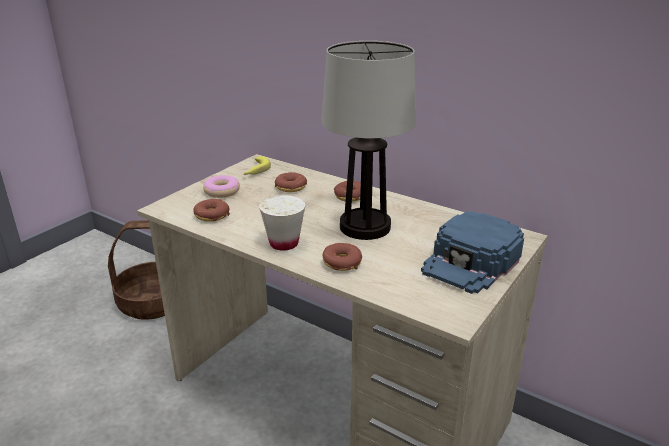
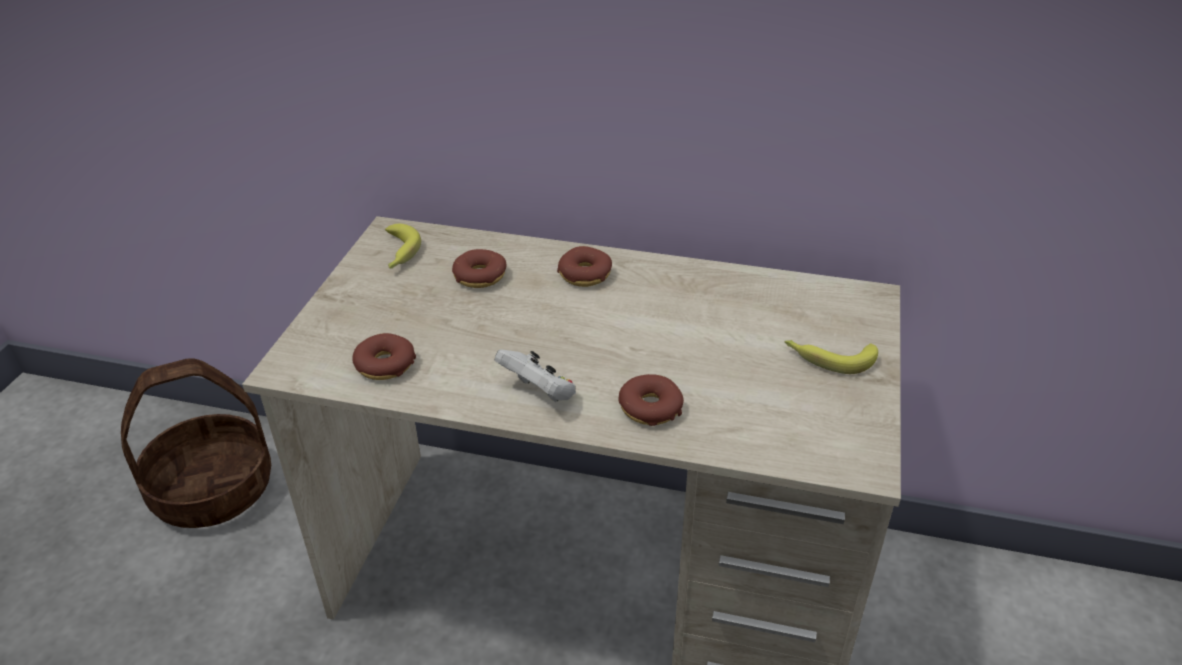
camera: 20 degrees left, 10 degrees up
(222, 191) = (369, 310): donut -> none
(284, 243) = (539, 393): white cup -> white game controller
(366, 227) = (645, 330): table lamp -> none
(471, 261) = (828, 358): blue cap -> banana

